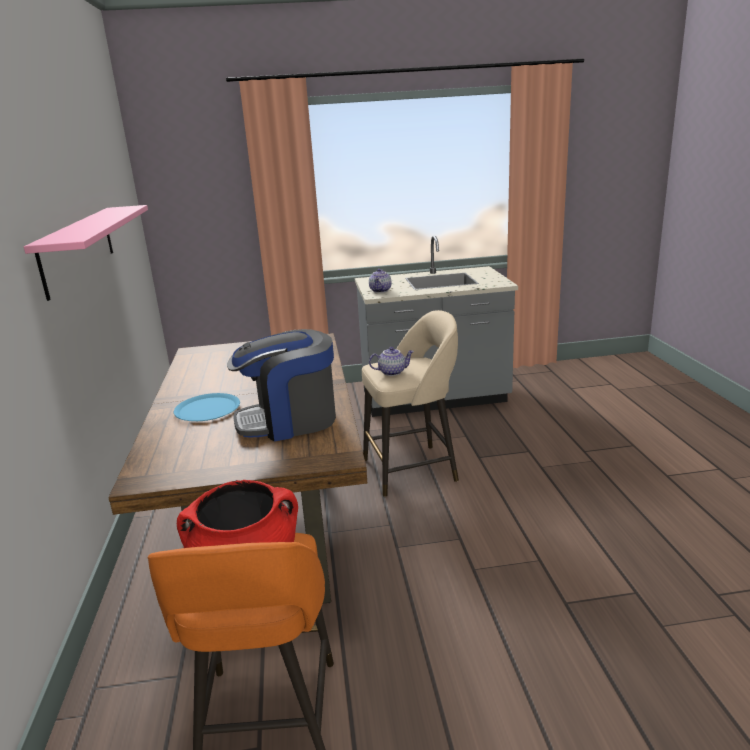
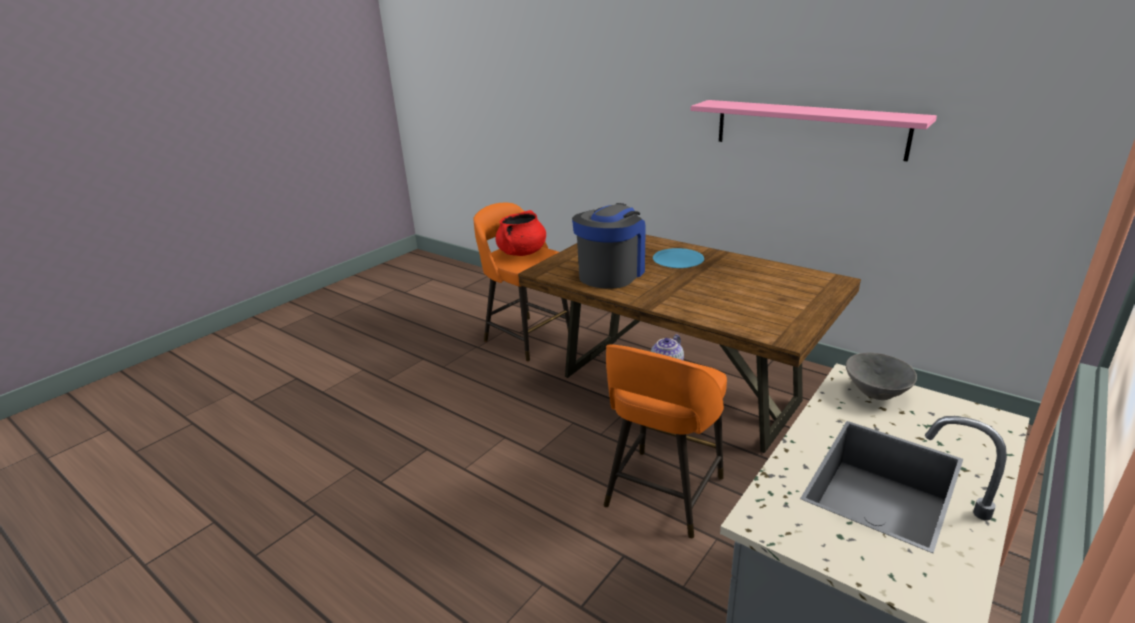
camera: 135 degrees right, 5 degrees up
(381, 291) = (876, 393): teapot -> grey bowl
(412, 469) = (662, 494): beige stool -> orange stool

